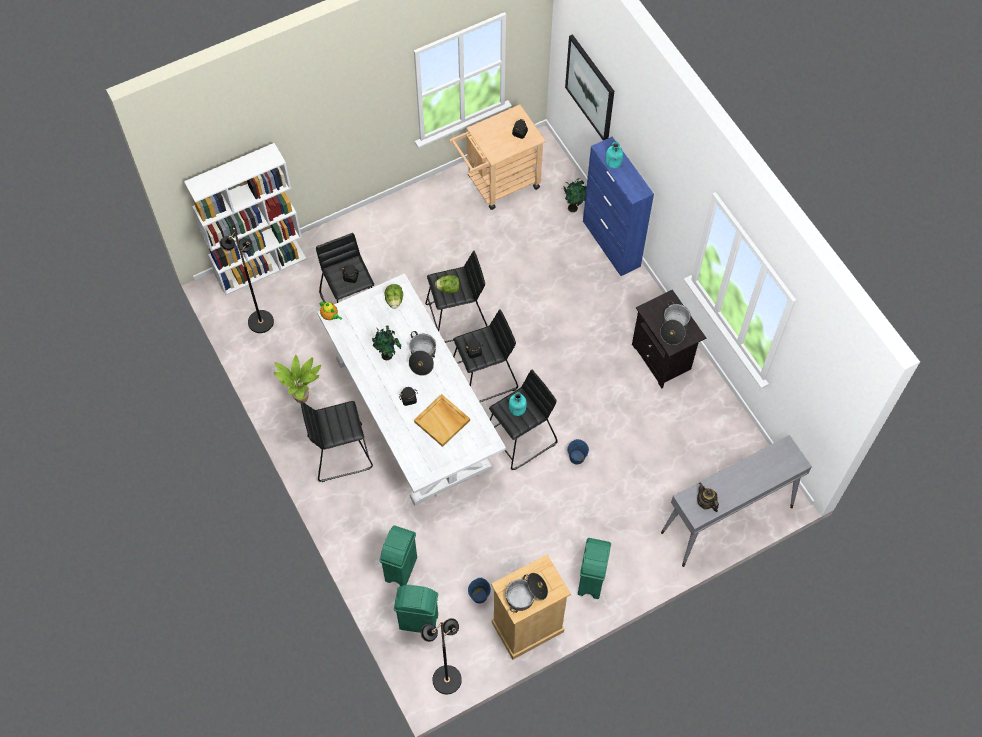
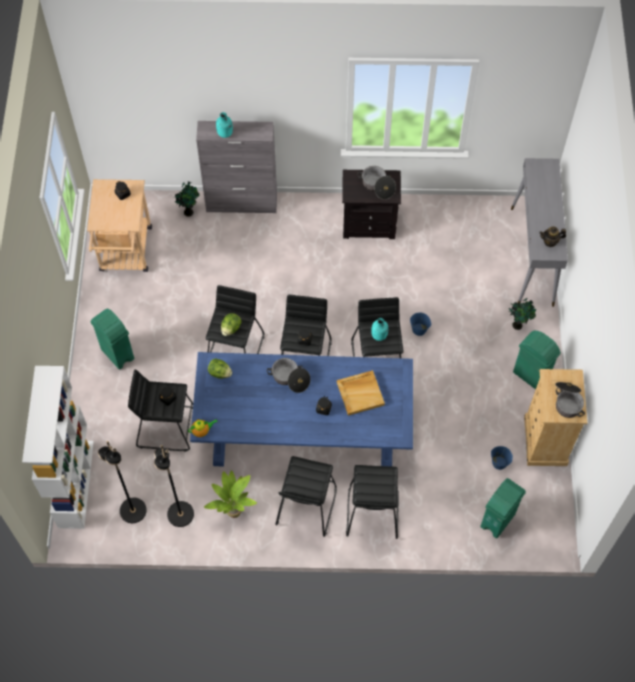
camera: 60 degrees left, 0 degrees up
(365, 509) = (372, 512): none -> black stool
(388, 355) = (271, 404): potted plant -> potted plant (518, 324)
(400, 569) = (443, 511): green trash can -> green trash can (117, 354)
(412, 413) = (303, 431): white dining table -> blue dining table
(446, 679) = (558, 524): black floor lamp -> black floor lamp (180, 514)
(590, 88) = (147, 107): picture -> none
(611, 244) = (242, 203): blue cabinet -> grey cabinet

